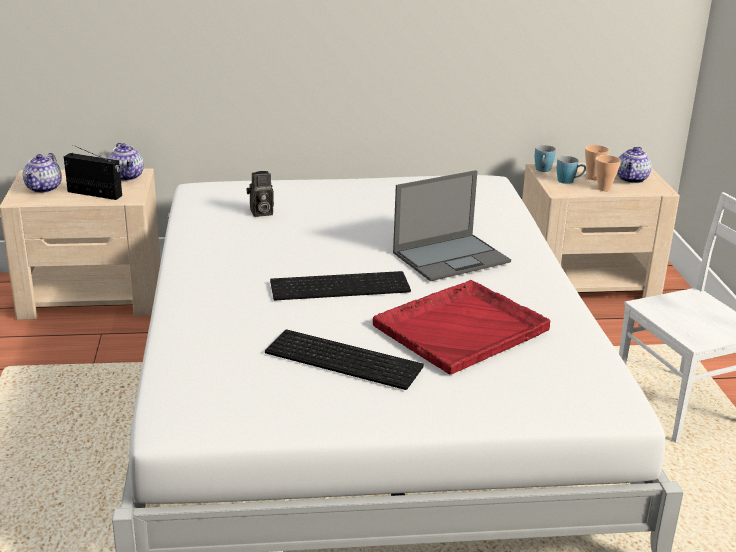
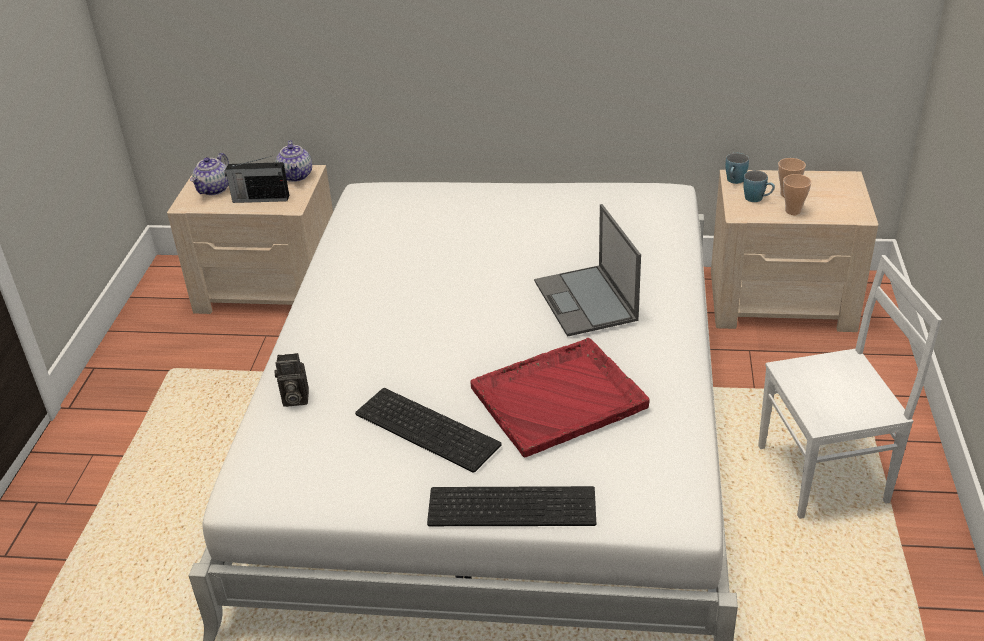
camera: 15 degrees right, 10 degrees up
(95, 194) = (259, 199): radio -> radio turned 150 degrees clockwise
(260, 213) = (413, 229): camera -> camera (294, 399)
(341, 285) = (458, 333): keyboard -> keyboard (513, 505)
(452, 257) = (586, 301): laptop -> laptop turned 90 degrees clockwise
(631, 179) = (831, 198): teapot -> none

